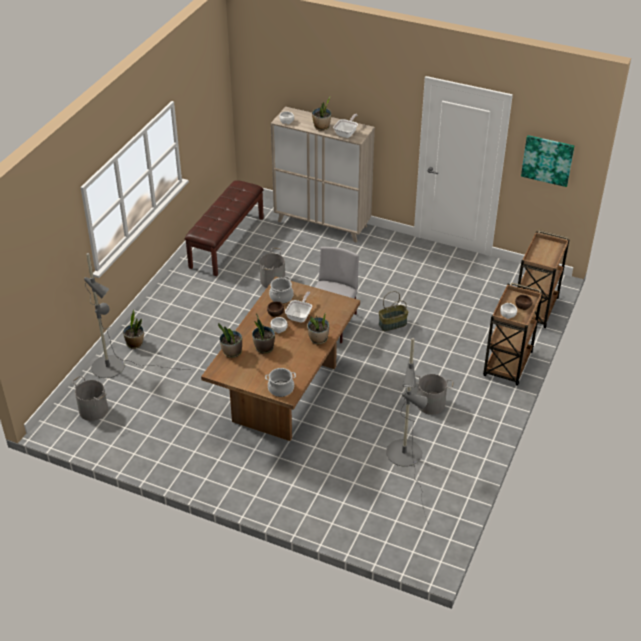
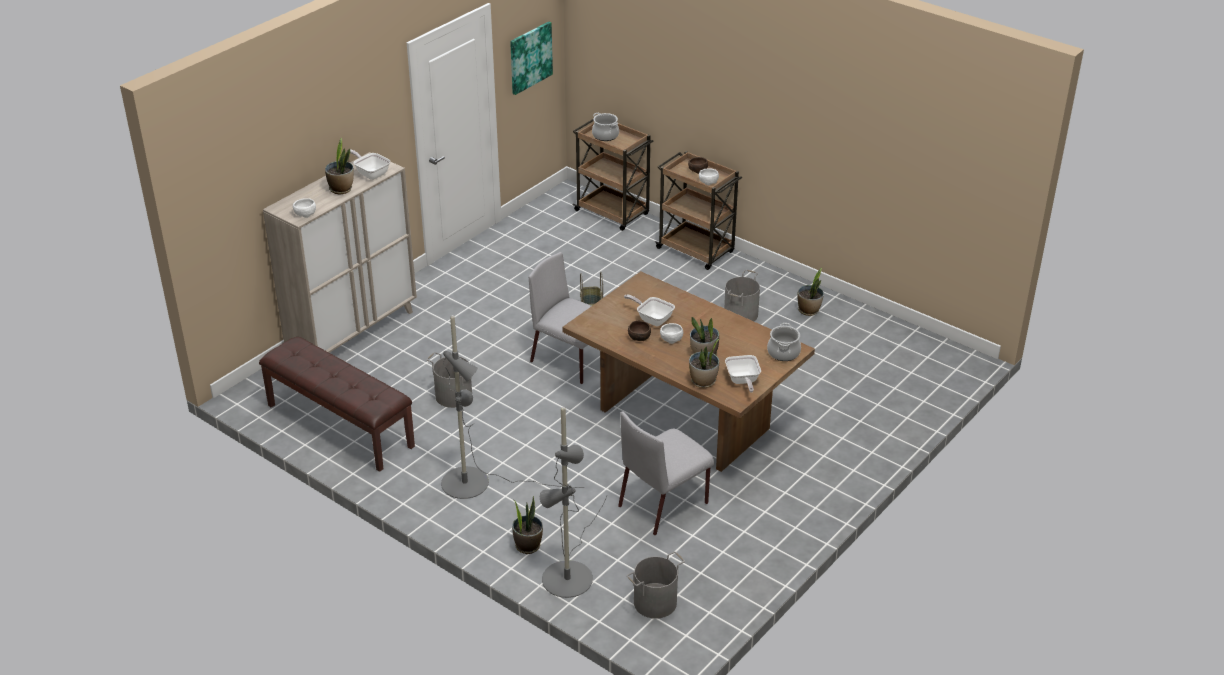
camera: 75 degrees left, 5 degrees down
(190, 398) = (664, 504): none -> grey chair
(238, 372) = (742, 381): none -> frying pan
(281, 297) = (608, 328): cooking pot -> cooking pot (605, 135)
(318, 339) = (702, 312): potted plant -> potted plant (809, 310)
(406, 459) = (822, 347): grey floor lamp -> grey floor lamp (476, 483)

